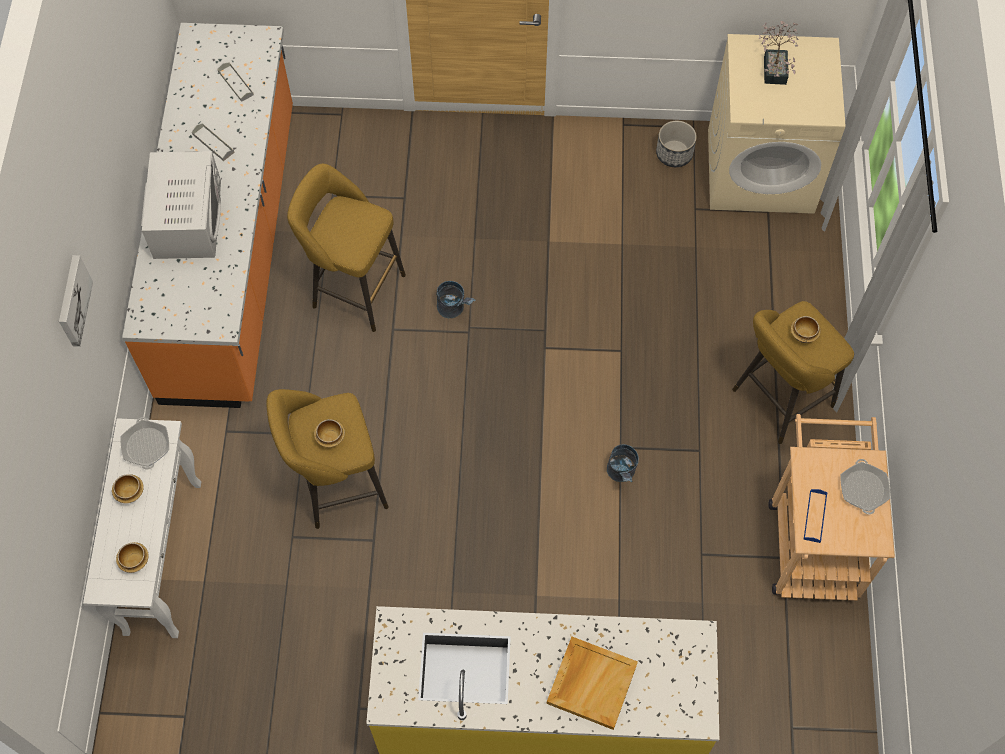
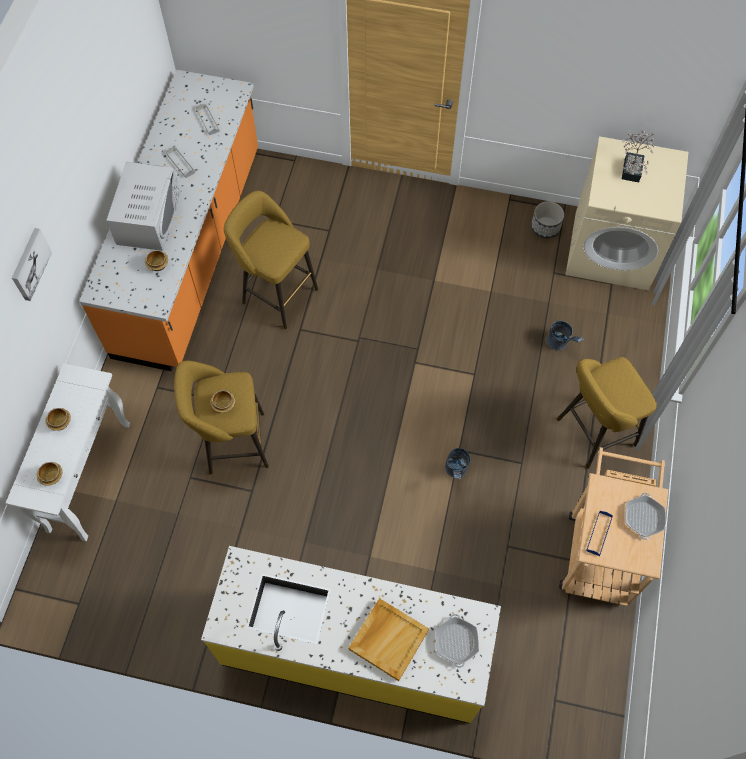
camera: 10 degrees right, 0 degrees up
(146, 446) = (81, 388): frying pan -> frying pan (456, 642)
(454, 309) = (350, 322): grey bucket -> grey bucket (560, 344)
(803, 335) = (617, 384): bowl -> bowl (157, 265)

